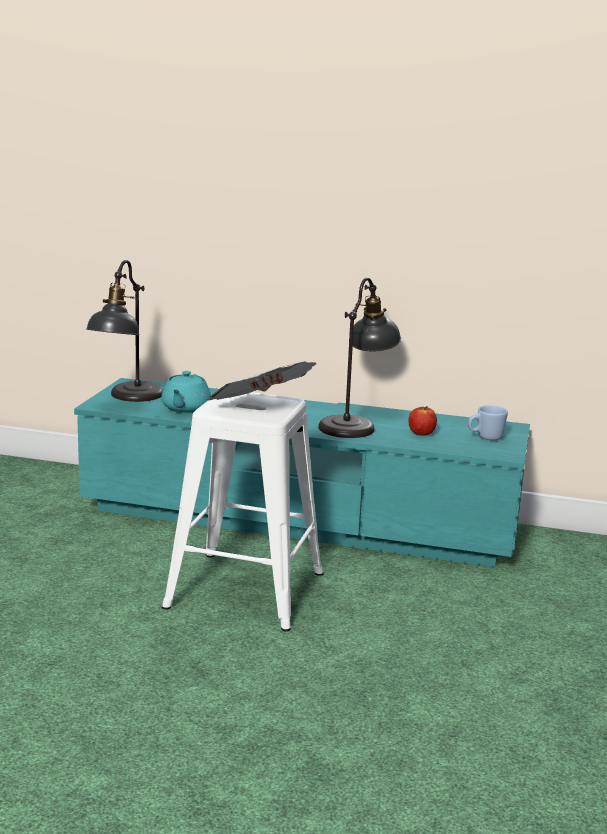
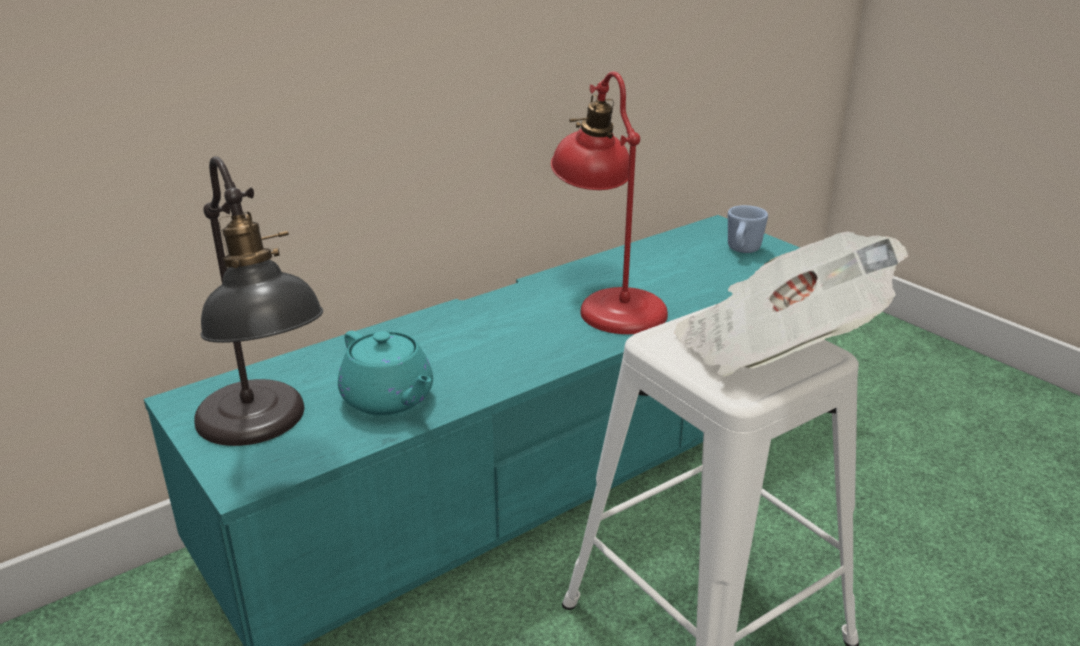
camera: 50 degrees left, 10 degrees up
(356, 421) = (605, 297): grey table lamp -> red table lamp
(421, 433) = (691, 276): apple -> none

